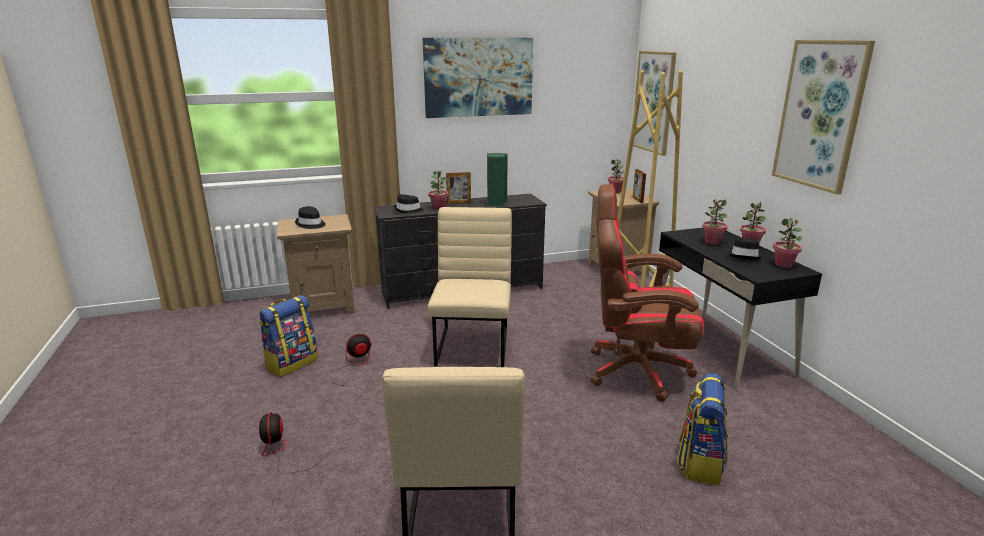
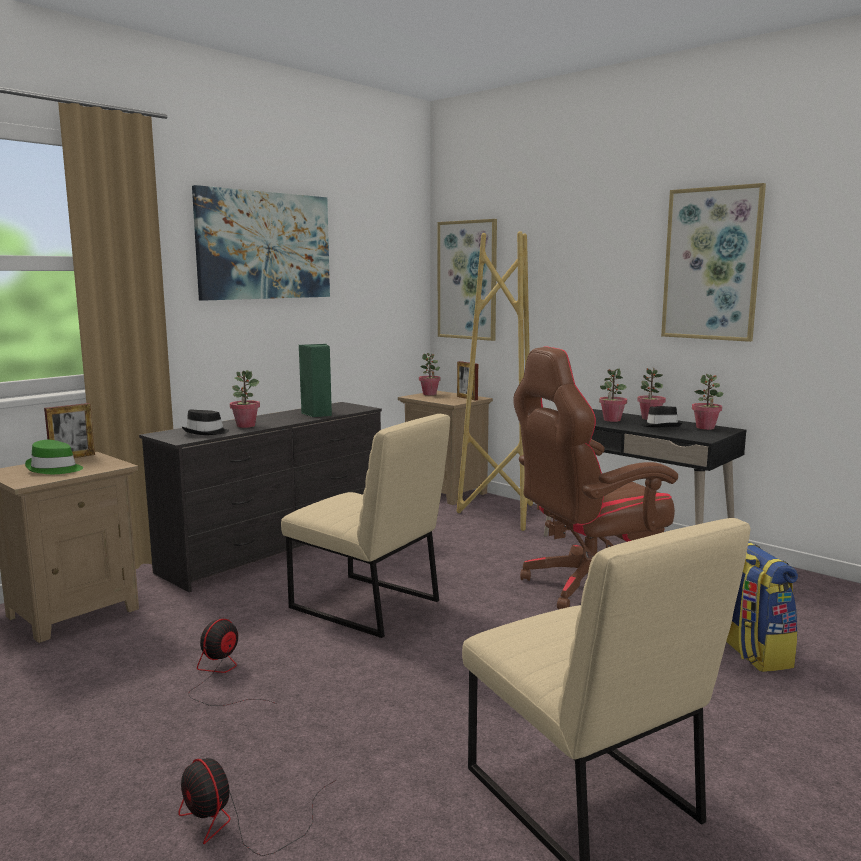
camera: 30 degrees left, 10 degrees down
(292, 363) = (103, 700): backpack -> none
(310, 224) = (54, 469): black hat -> green hat
(459, 203) = (265, 418): picture frame -> picture frame (72, 457)
(473, 345) = (367, 605): beige chair -> beige chair turned 150 degrees clockwise

